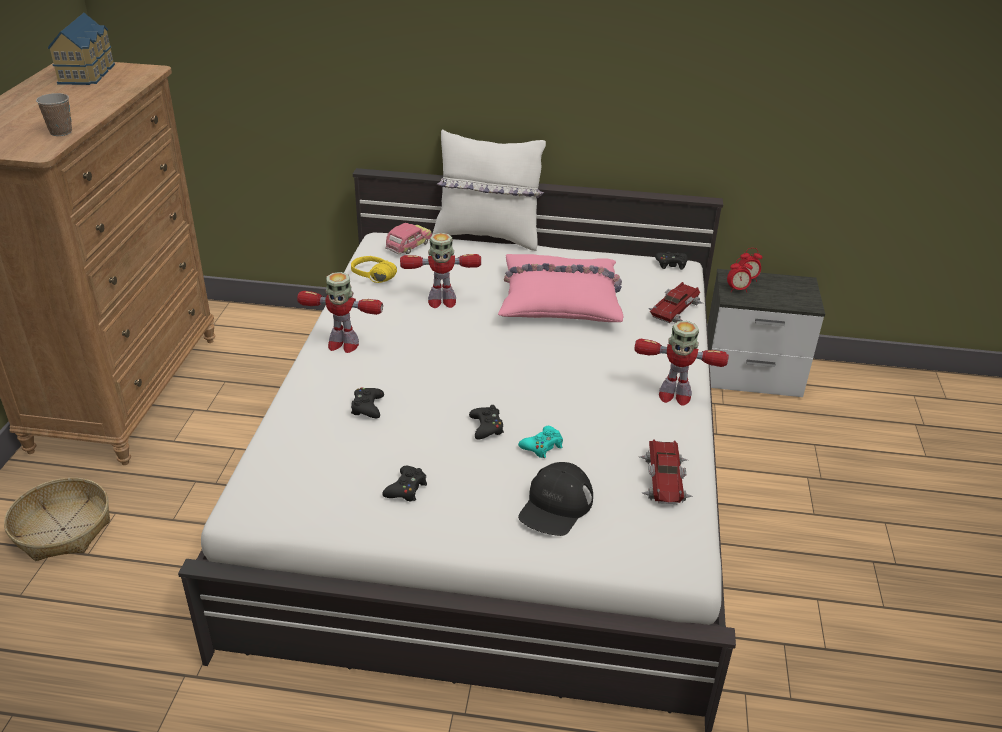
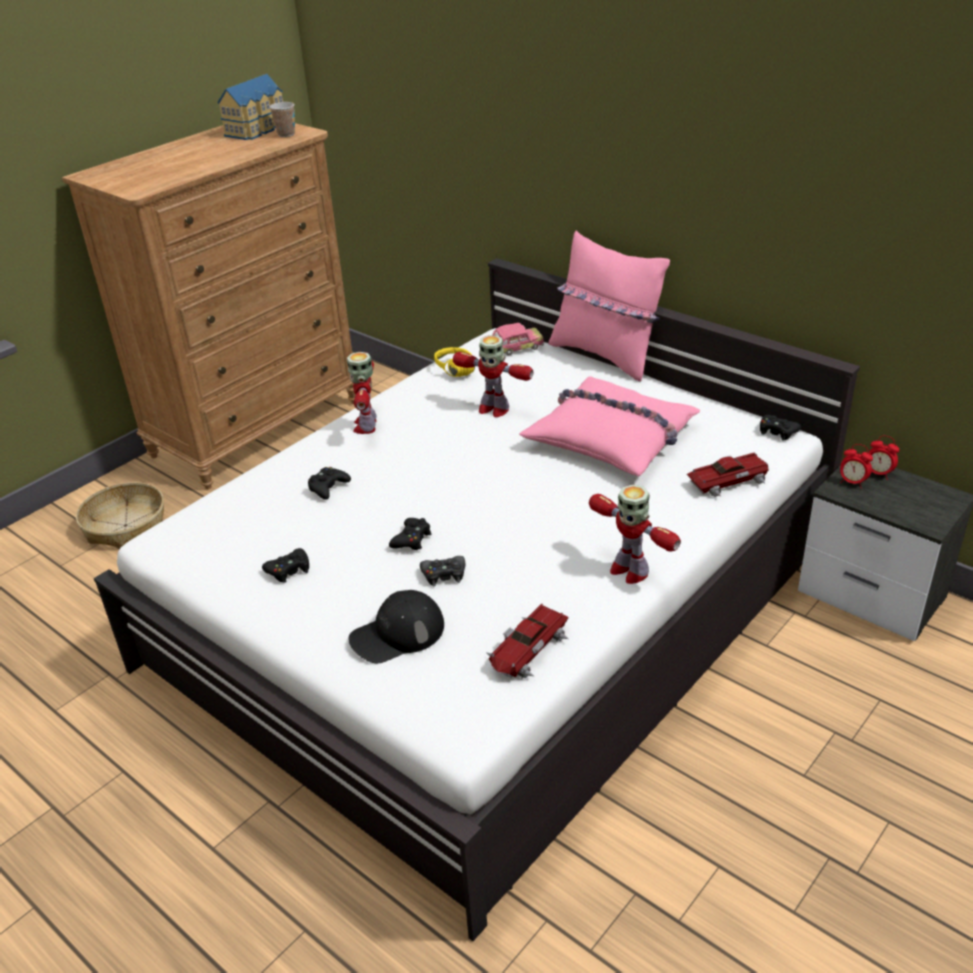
camera: 35 degrees right, 0 degrees up
(61, 132) = (174, 177): cup -> cup (286, 134)
(342, 344) = (366, 425): toy robot -> toy robot turned 45 degrees clockwise
(488, 236) = (605, 356): white pillow -> pink pillow
(542, 446) = (444, 575): turquoise game controller -> black game controller

